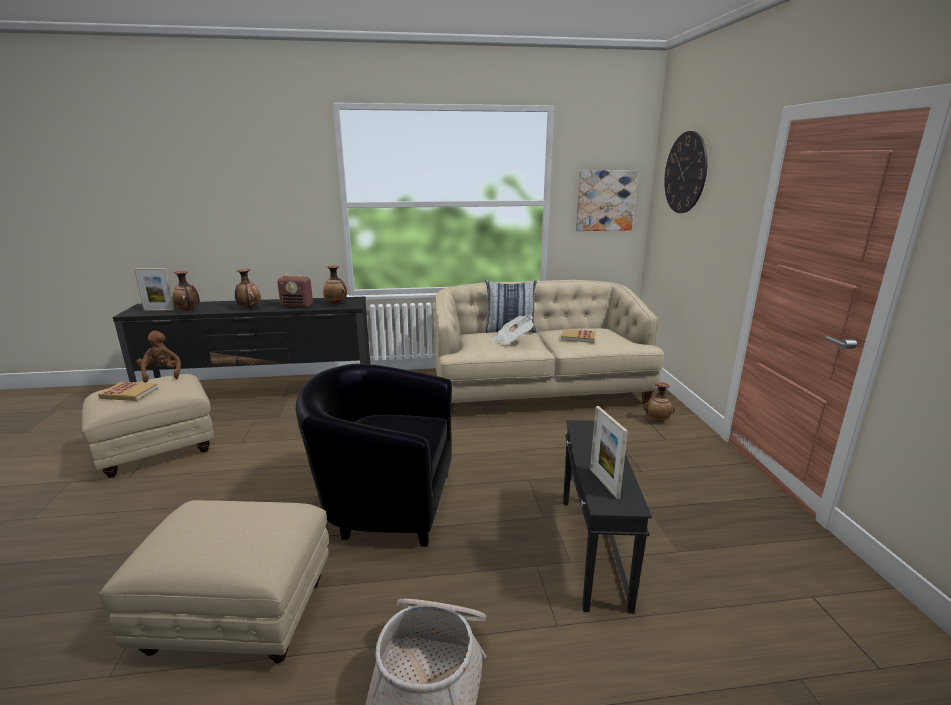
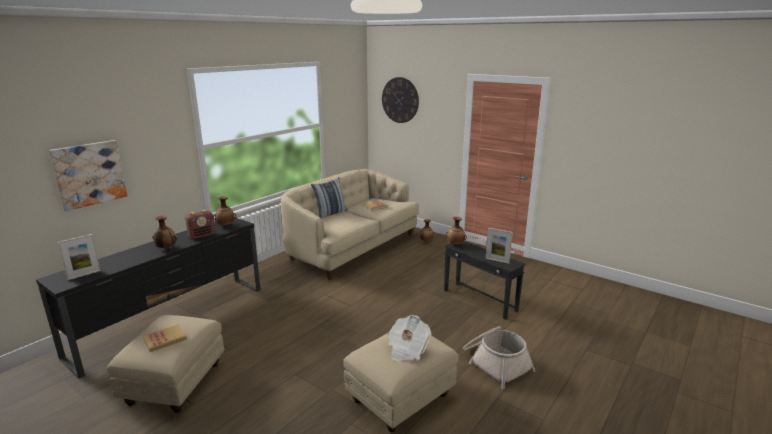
camera: 45 degrees left, 0 degrees up
(162, 374) = (152, 321): brown plush toy -> none
(188, 310) = (116, 266): vase -> vase (455, 245)
(384, 502) = (375, 329): black armchair -> none
(511, 340) = (346, 219): newspaper -> newspaper (407, 349)
(605, 200) = (348, 118): picture -> picture (89, 174)

